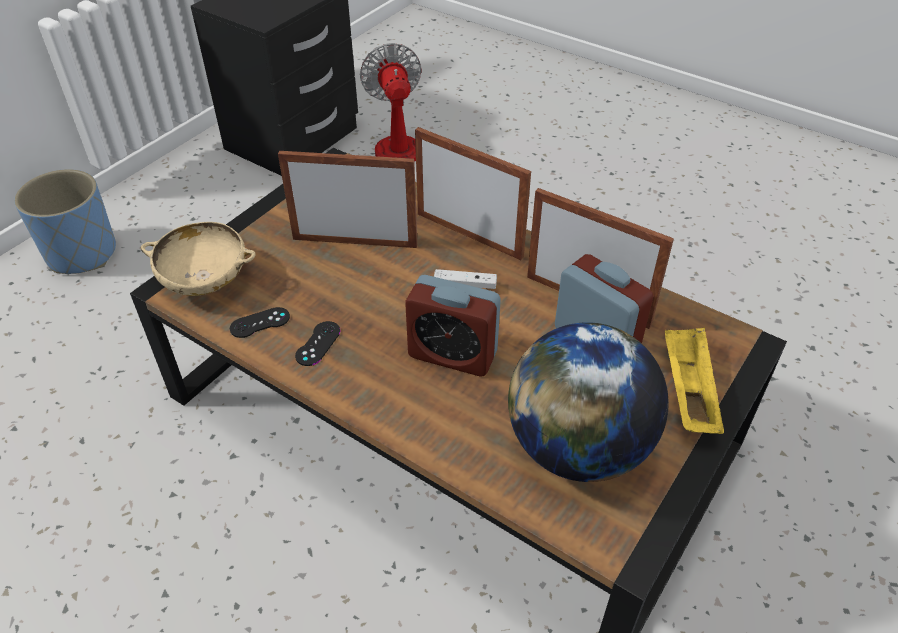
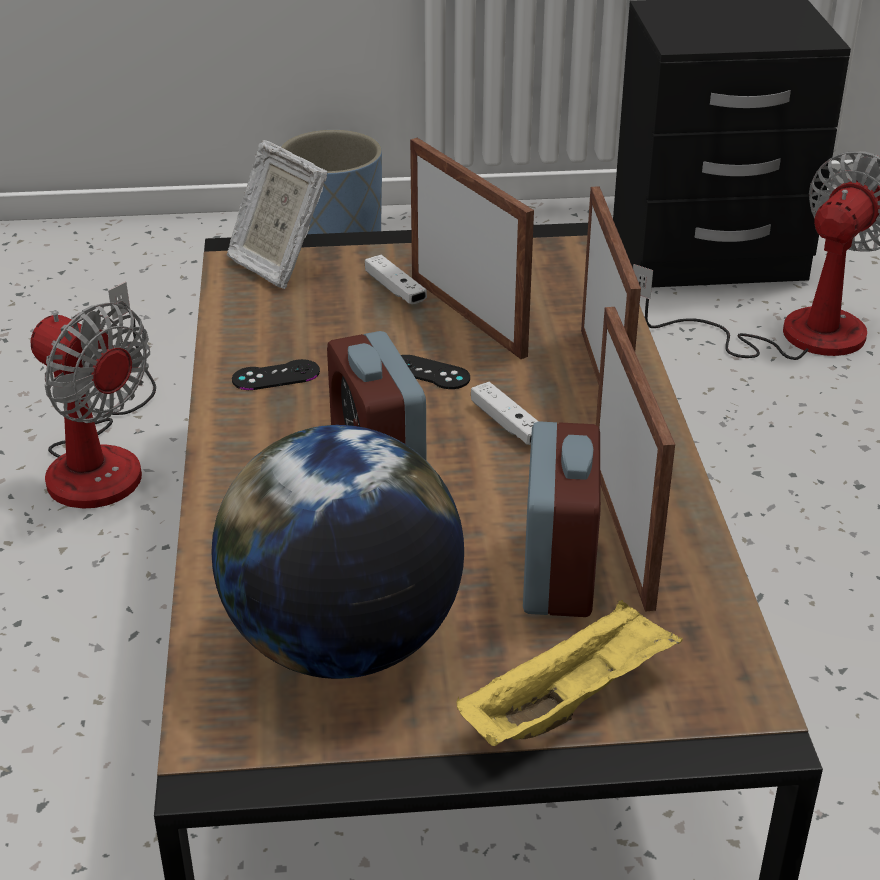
camera: 50 degrees right, 10 degrees down
(133, 476) = (102, 457): none -> fan
(205, 280) = (277, 264): beige bowl -> picture frame
(260, 323) = (259, 326): black game controller -> black game controller (428, 373)
(295, 251) = (395, 289): none -> white game controller

